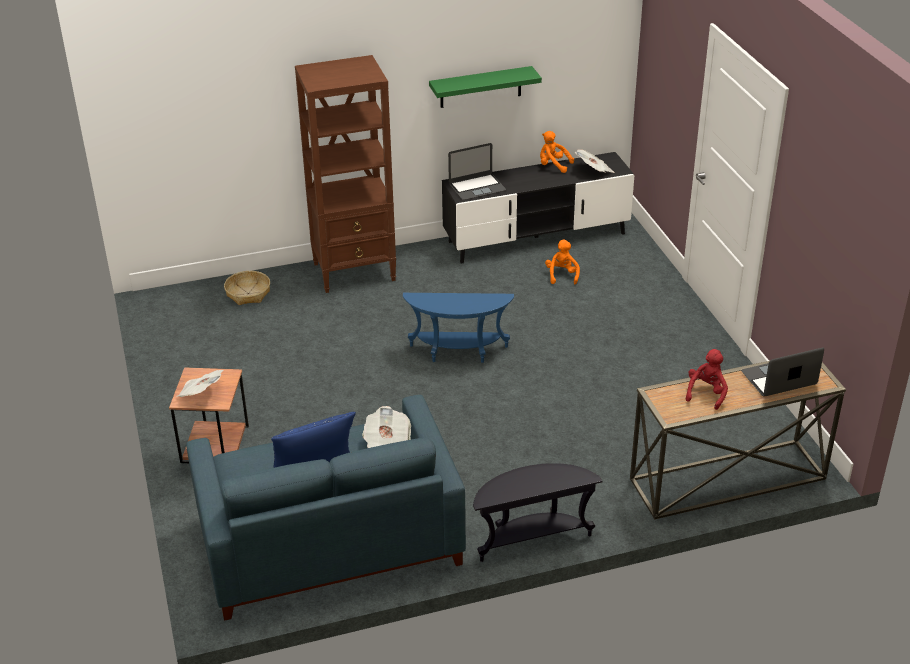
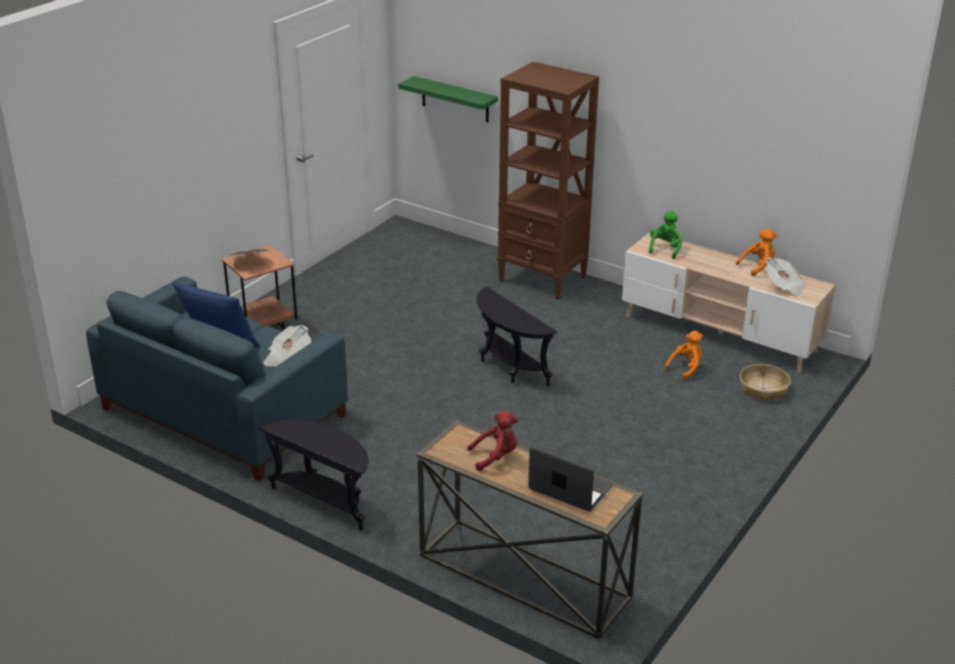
camera: 50 degrees right, 5 degrees down
(248, 293) = (453, 253): basket -> basket (763, 389)
(458, 353) = (508, 367): blue side table -> black side table
(477, 187) = (665, 249): laptop -> green plush toy
(480, 87) = (701, 151): green shelf -> green shelf (455, 99)
(536, 237) = (719, 333): black tv stand -> beige tv stand
(553, 165) = (757, 266): orange plush toy -> orange plush toy turned 75 degrees clockwise

